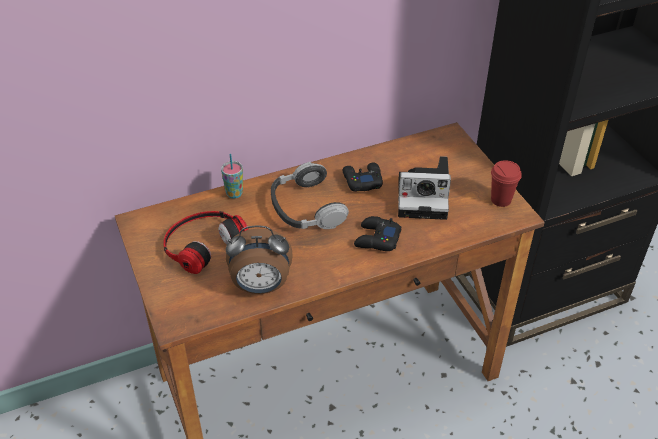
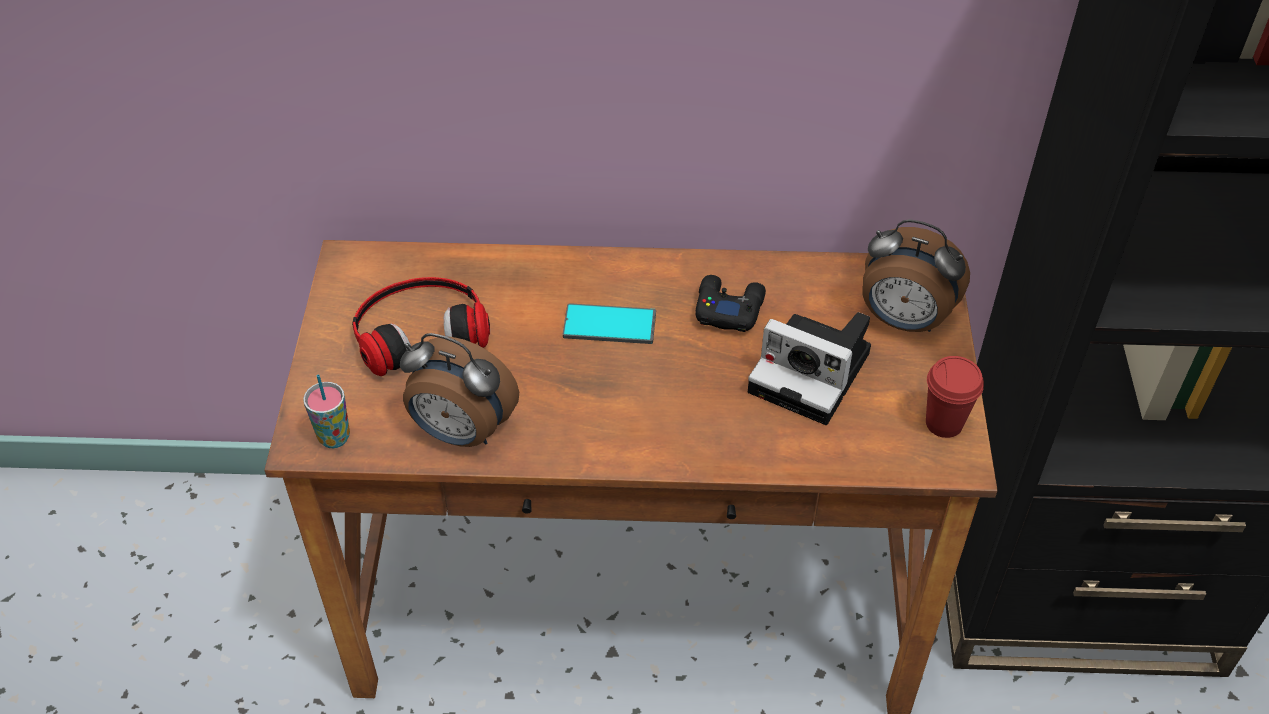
camera: 25 degrees right, 5 degrees up
(234, 193) = (515, 263): cup -> cup (334, 437)
(306, 208) = (609, 325): headphones -> phone
(376, 239) = (688, 418): black game controller -> none
(451, 159) = (903, 320): none -> alarm clock

